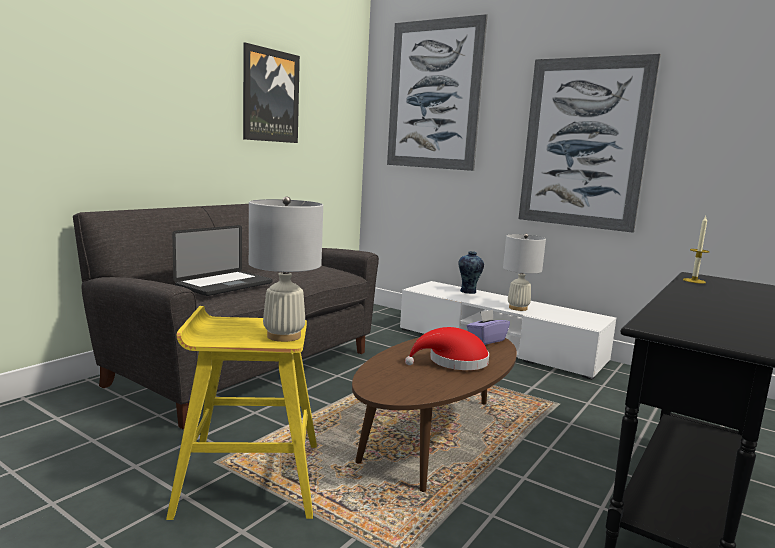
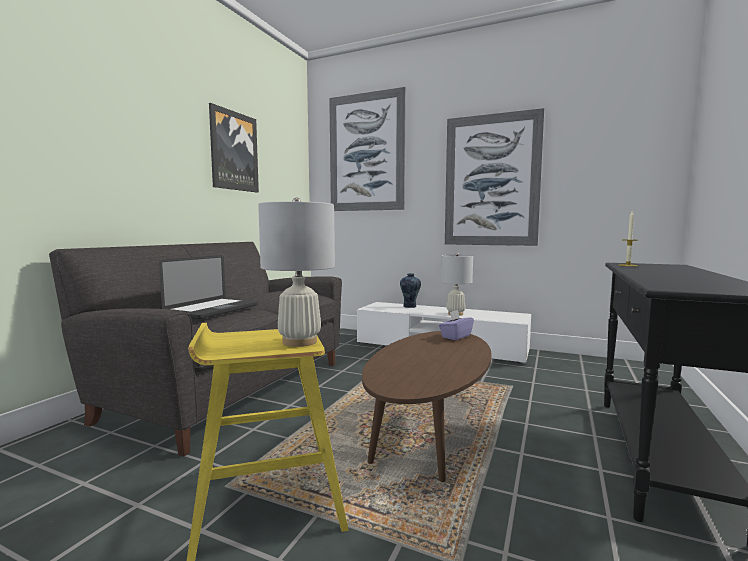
camera: 10 degrees left, 5 degrees down
(453, 362) = (442, 356): red hat -> none

